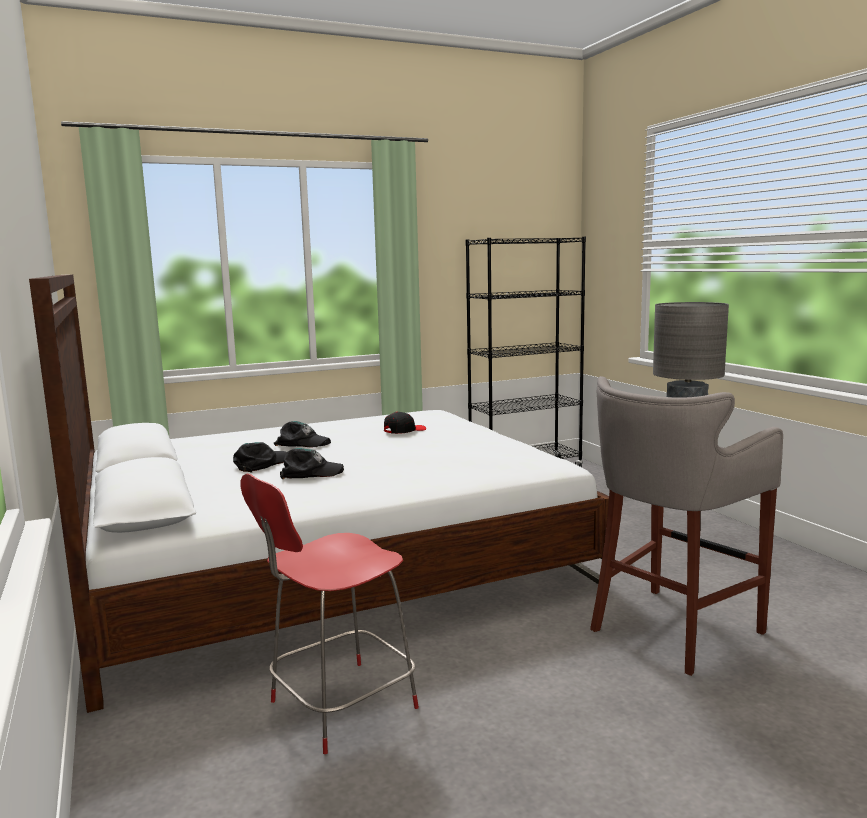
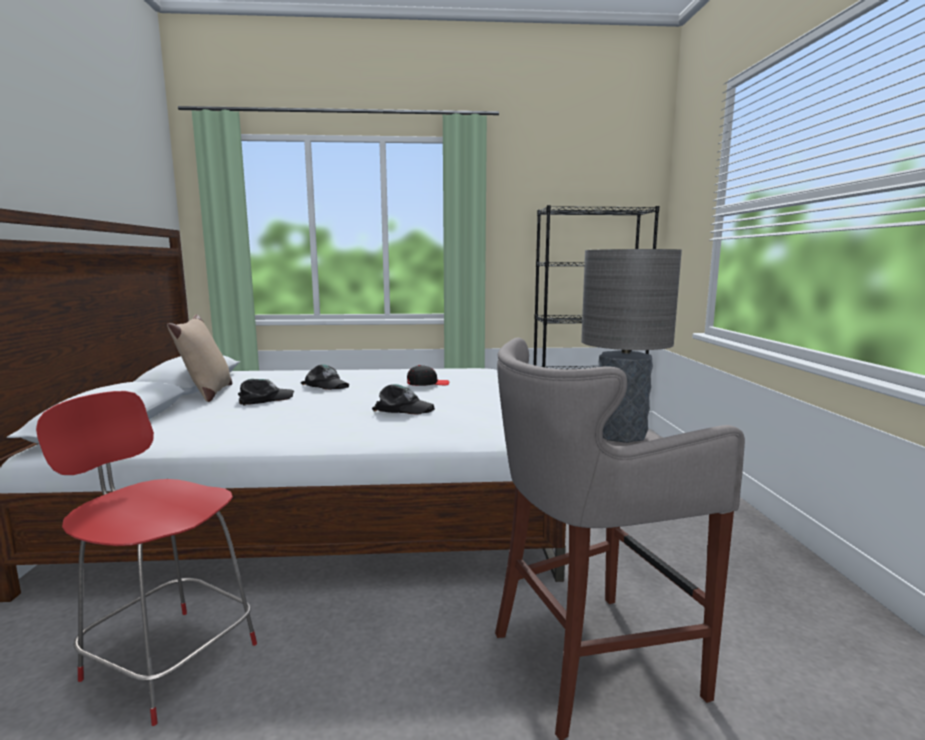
camera: 20 degrees right, 0 degrees up
(181, 467) = (207, 394): none -> beige pillow
(311, 472) = (283, 412): black cap -> black cap (403, 408)
(338, 706) = (167, 659): red chair -> red chair turned 45 degrees clockwise

